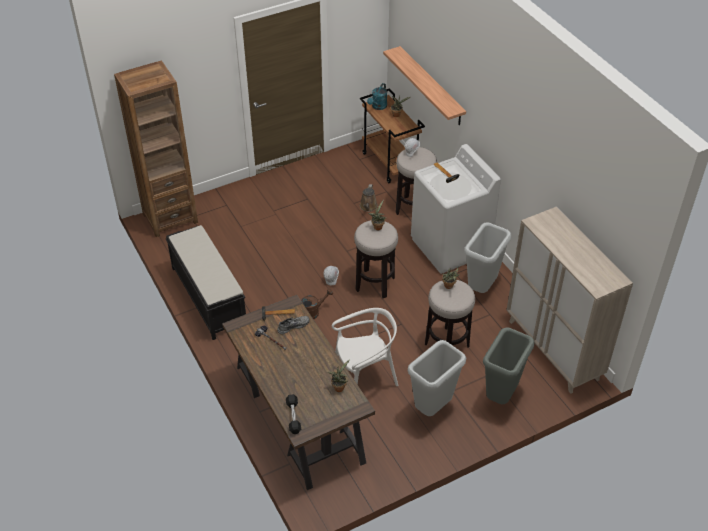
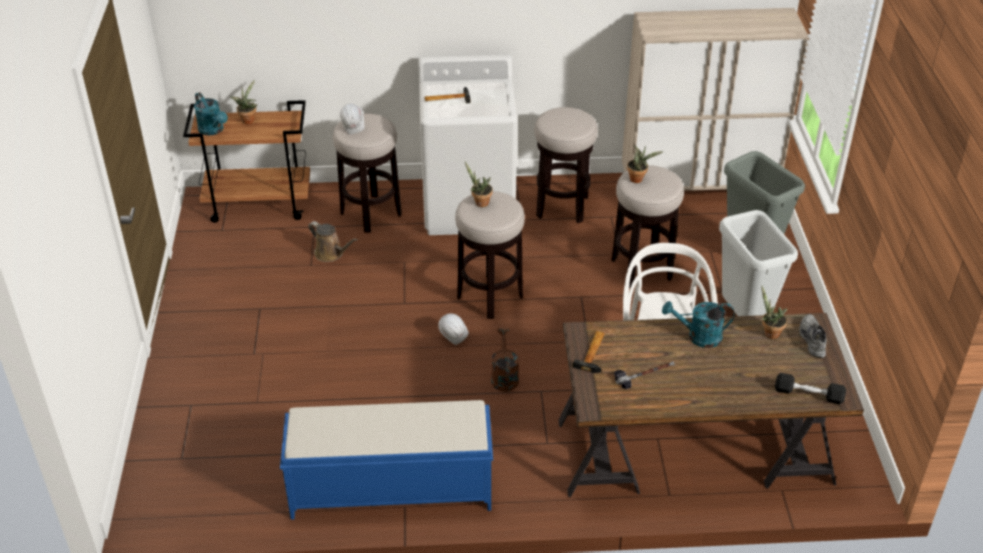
camera: 65 degrees left, 5 degrees down
(170, 218) = (160, 488): brown bookcase -> none
(208, 296) = (389, 488): black bench -> blue bench
(293, 326) = (626, 344): grey shoe -> grey shoe (811, 339)
(316, 355) = (698, 337): none -> turquoise watering can
(431, 86) = (298, 32): shelf -> none
(482, 288) = (562, 207): grey trash can -> stool

